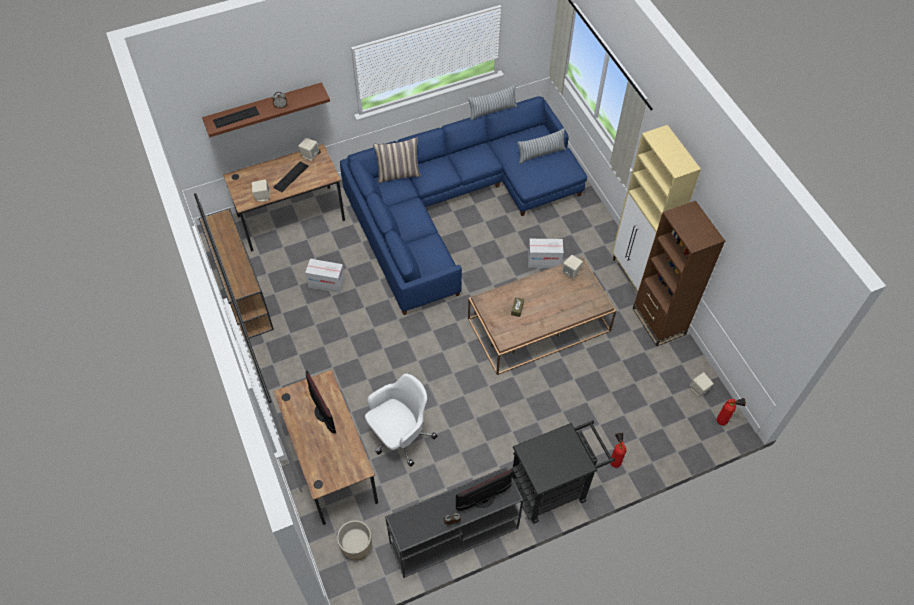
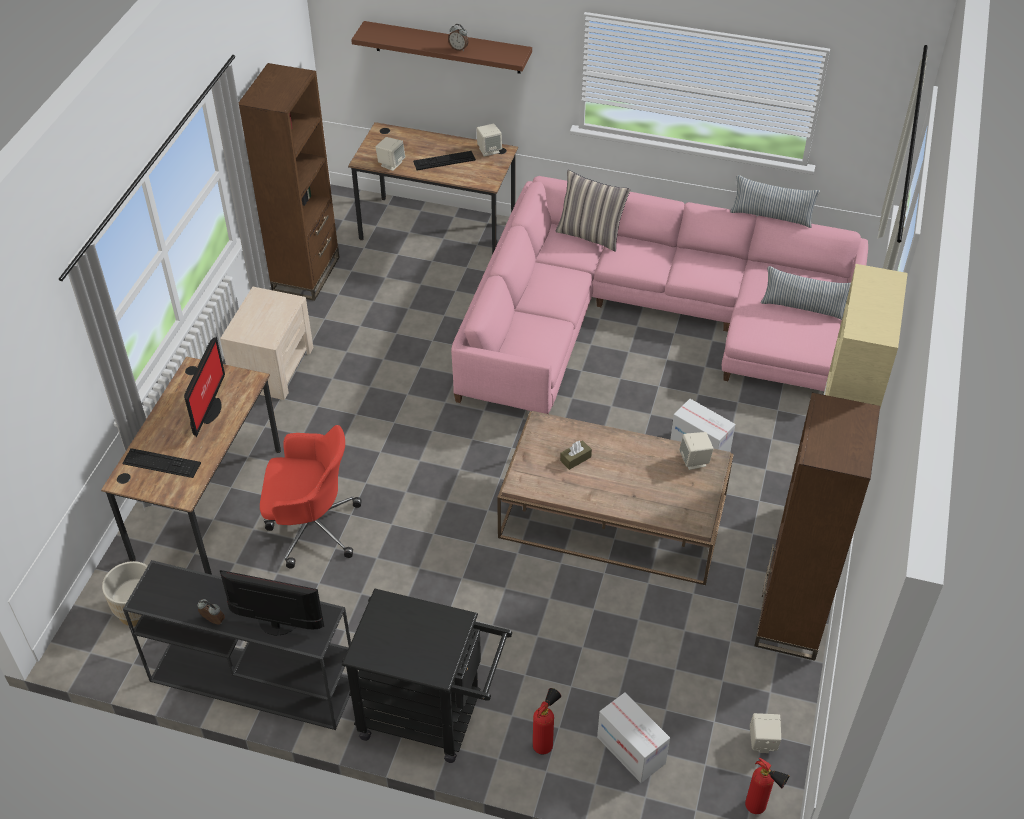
camera: 40 degrees right, 10 degrees down
(236, 117) = (398, 37): keyboard -> keyboard (161, 463)
(242, 292) = (305, 274): brown console table -> brown bookcase
(283, 361) = (273, 367): none -> beige nightstand
(327, 283) = (405, 317): cardboard box -> cardboard box (631, 750)
(399, 436) = (311, 527): white office chair -> red office chair
(455, 203) = (650, 320): blue sofa -> pink sofa

